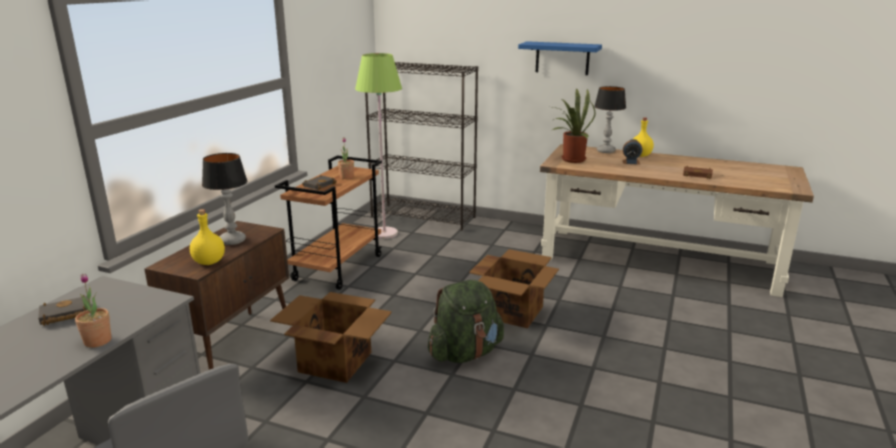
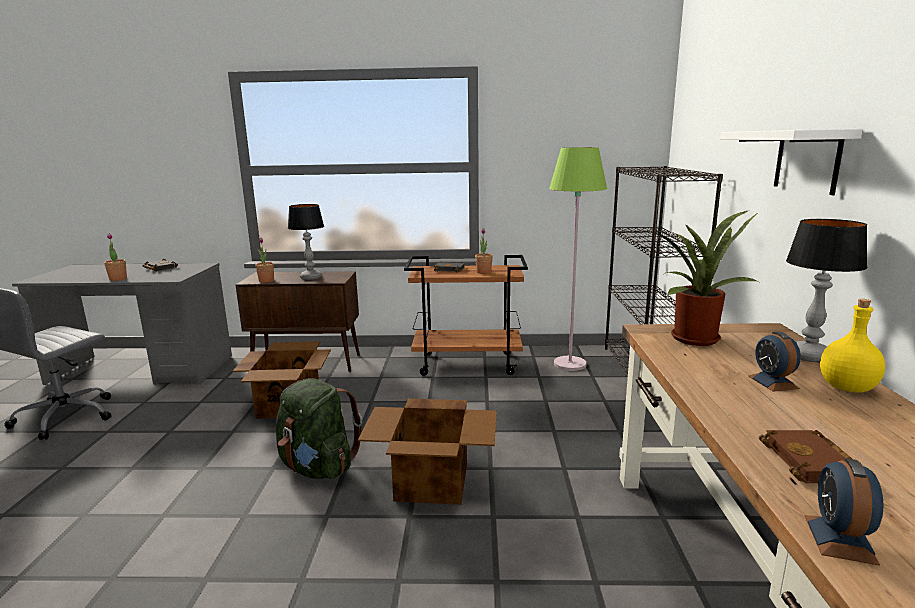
camera: 70 degrees right, 5 degrees down
(209, 262) = (266, 280): yellow bottle -> potted plant
(562, 58) = (807, 160): blue shelf -> white shelf
(740, 183) = (839, 539): none -> alarm clock

